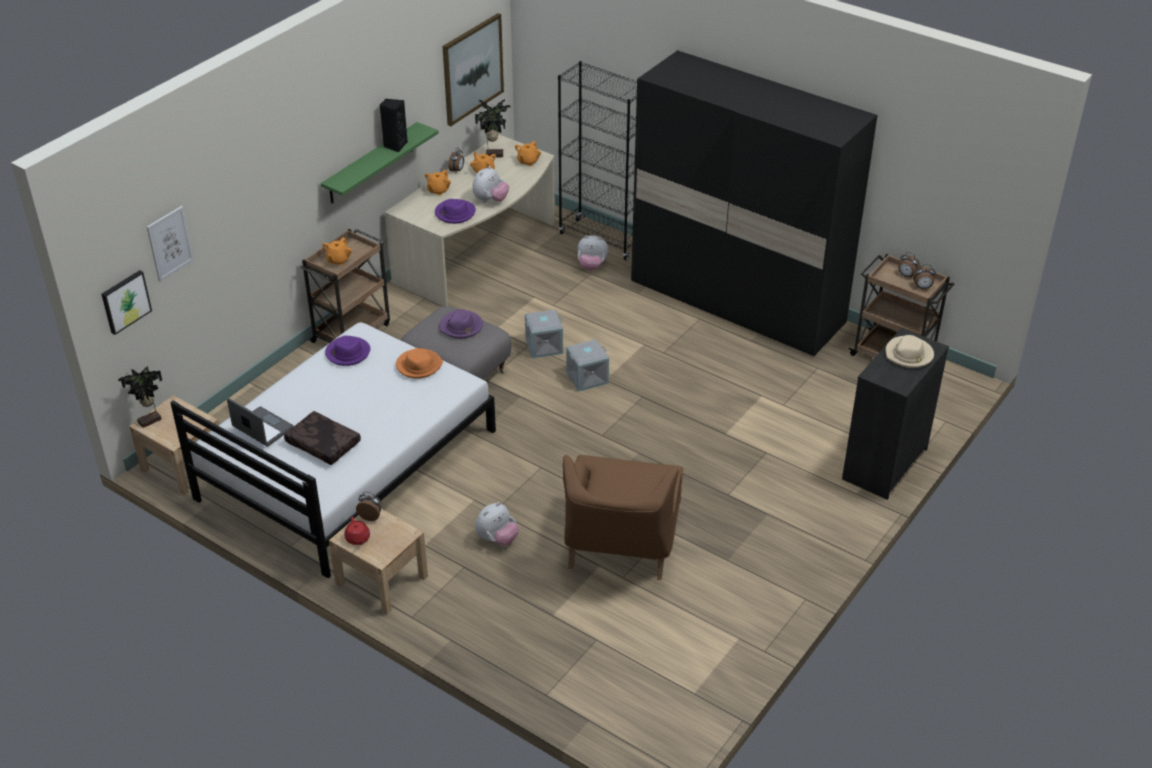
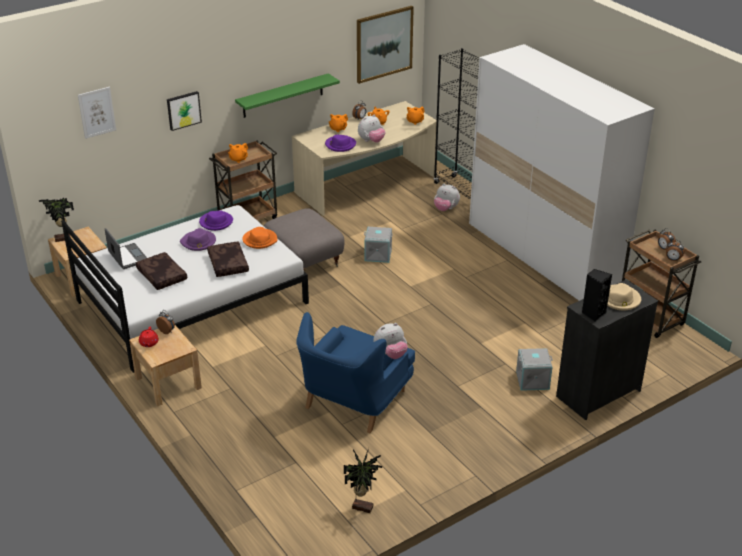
camera: 20 degrees right, 5 degrees down
(125, 301) = (54, 146): picture -> picture (183, 110)
(395, 145) = (302, 85): black speaker -> black speaker (593, 314)
(397, 408) = (227, 264): none -> brown pillow
(461, 327) = (309, 223): purple hat -> purple hat (198, 242)
(494, 154) = (393, 113): potted plant -> potted plant (362, 506)
(497, 539) = (265, 375): plush toy -> plush toy (390, 354)
(587, 377) = (397, 282): grey storage box -> grey storage box (532, 380)
(620, 544) = (353, 401): brown armchair -> blue armchair
(737, 302) = (544, 254): black wardrobe -> white wardrobe

